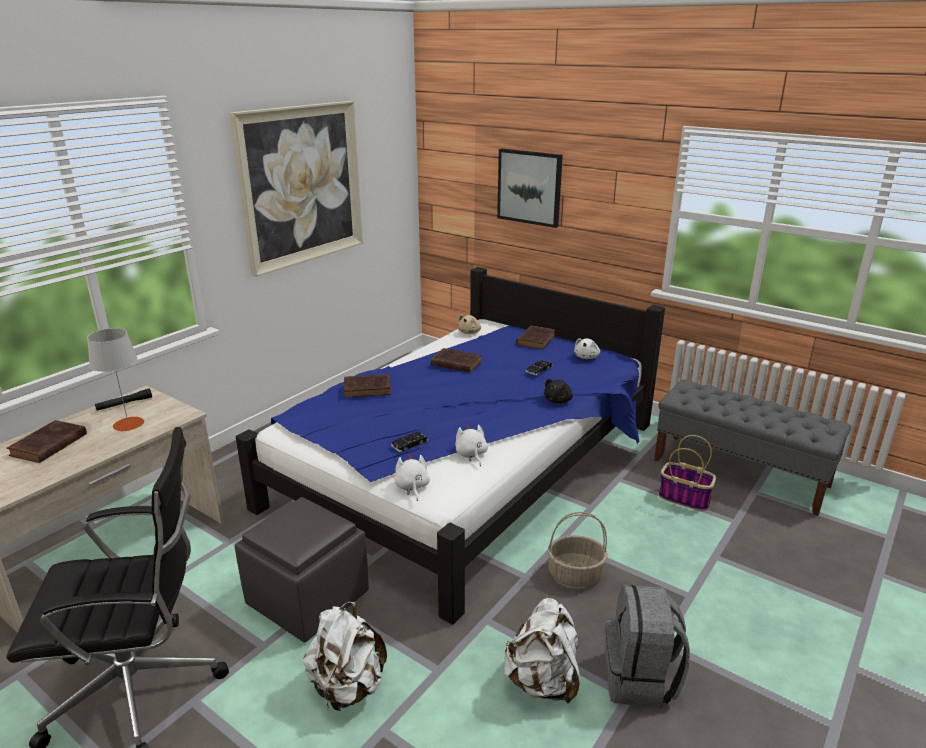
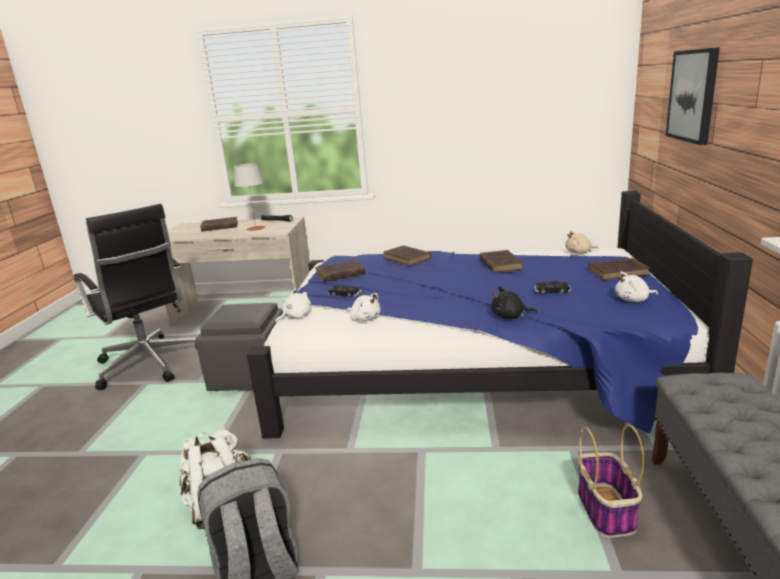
camera: 60 degrees right, 5 degrees down
(301, 185) = (472, 92): picture -> none
(347, 687) = (177, 423): white backpack -> none
(349, 431) = (339, 274): none -> brown book
(471, 455) = (365, 318): white plush toy -> white plush toy turned 90 degrees clockwise
(576, 574) = (379, 476): basket -> none

